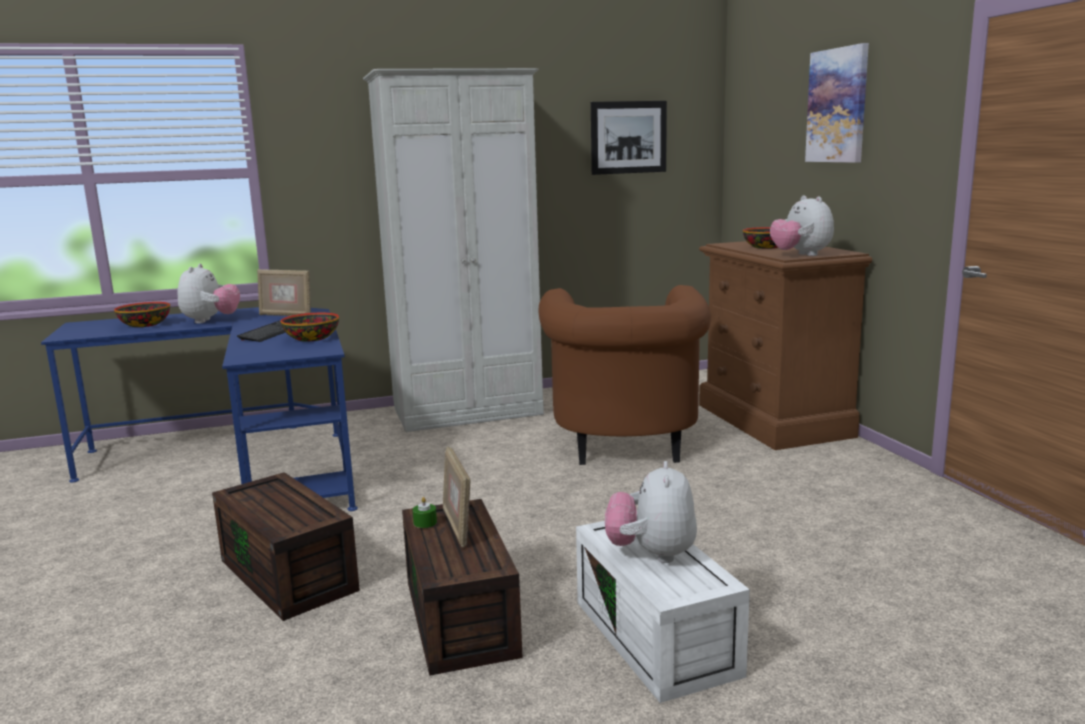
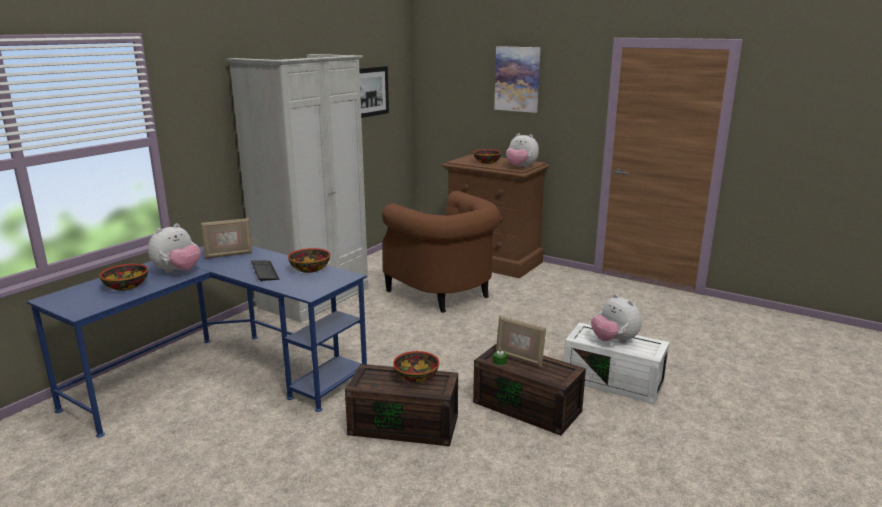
camera: 40 degrees left, 5 degrees up
(210, 321) = (178, 271): plush toy -> plush toy turned 75 degrees clockwise
(300, 504) = (416, 376): none -> bowl

